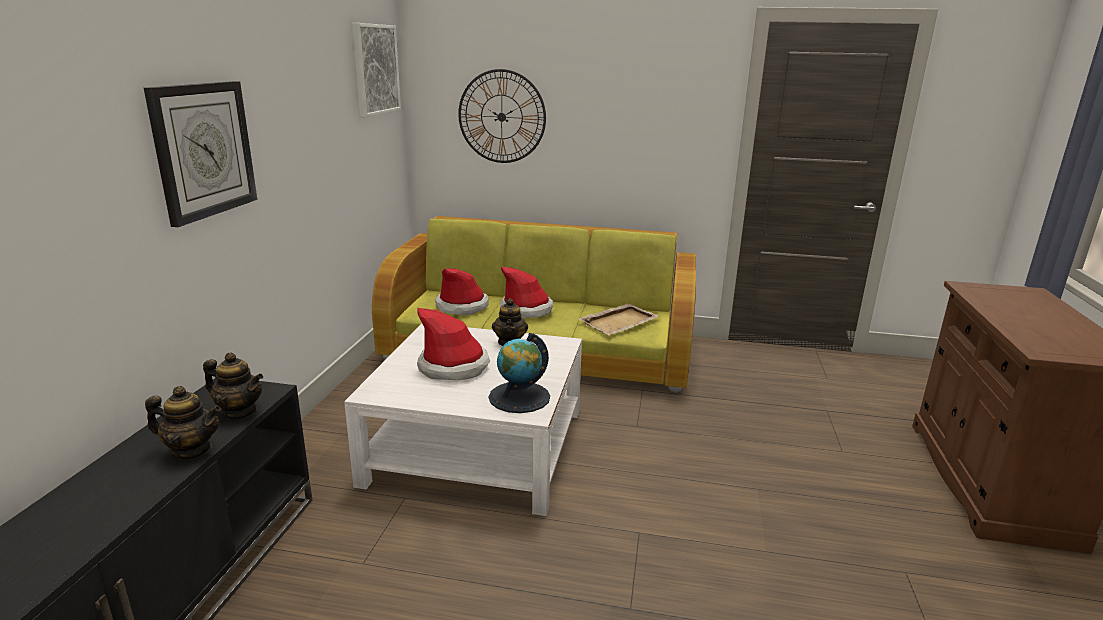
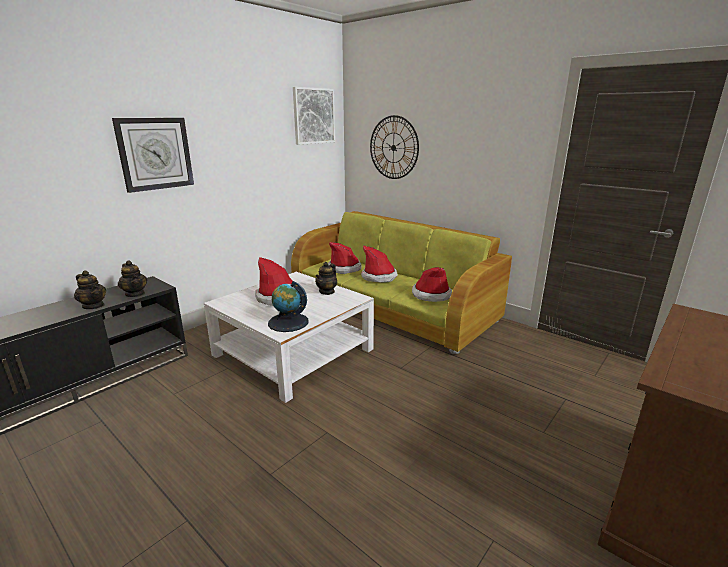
camera: 30 degrees right, 0 degrees up
(619, 321) = (431, 295): beige tray -> hat

